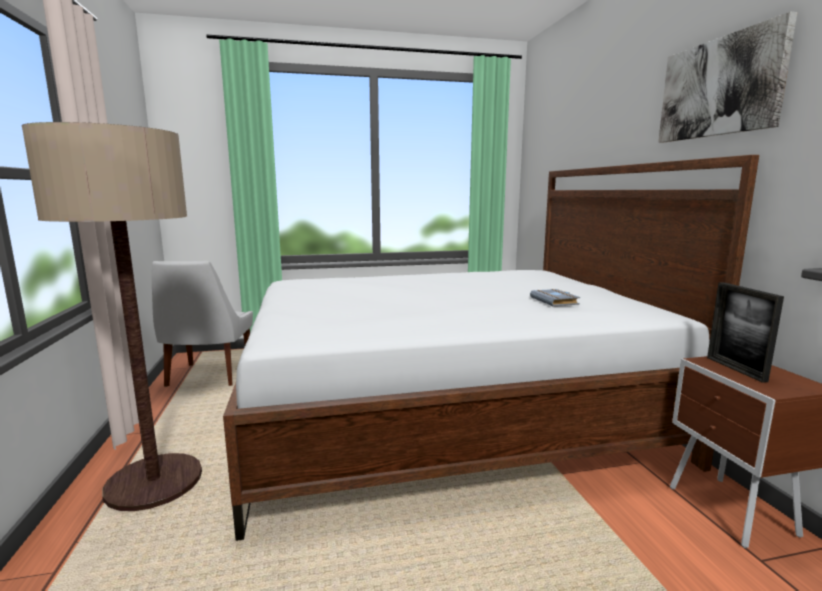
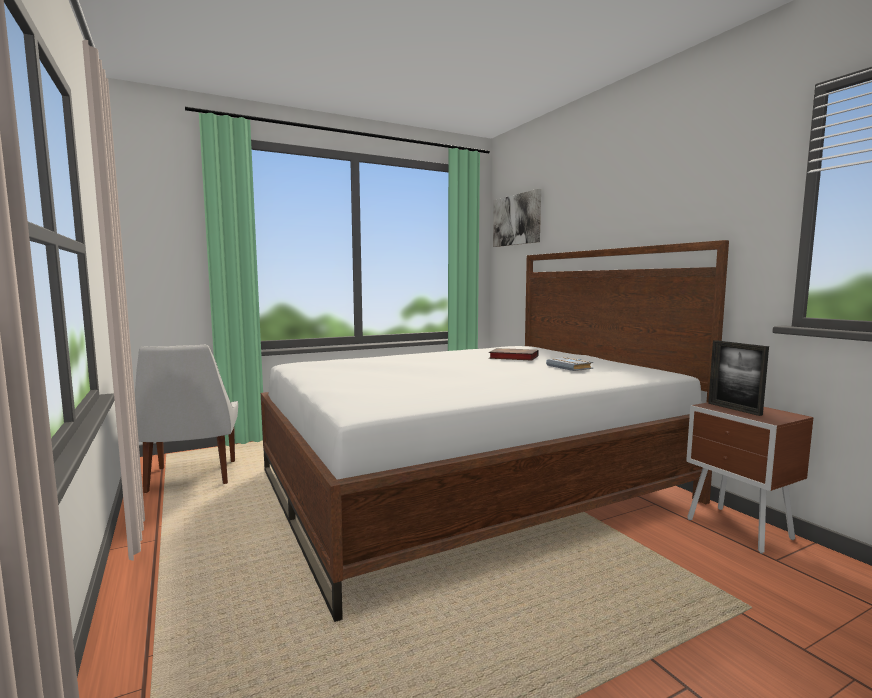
camera: 15 degrees left, 5 degrees down
(154, 483) = (202, 586): floor lamp -> none
(506, 284) = (512, 357): none -> book
(719, 87) = (688, 188): picture -> picture (517, 220)

